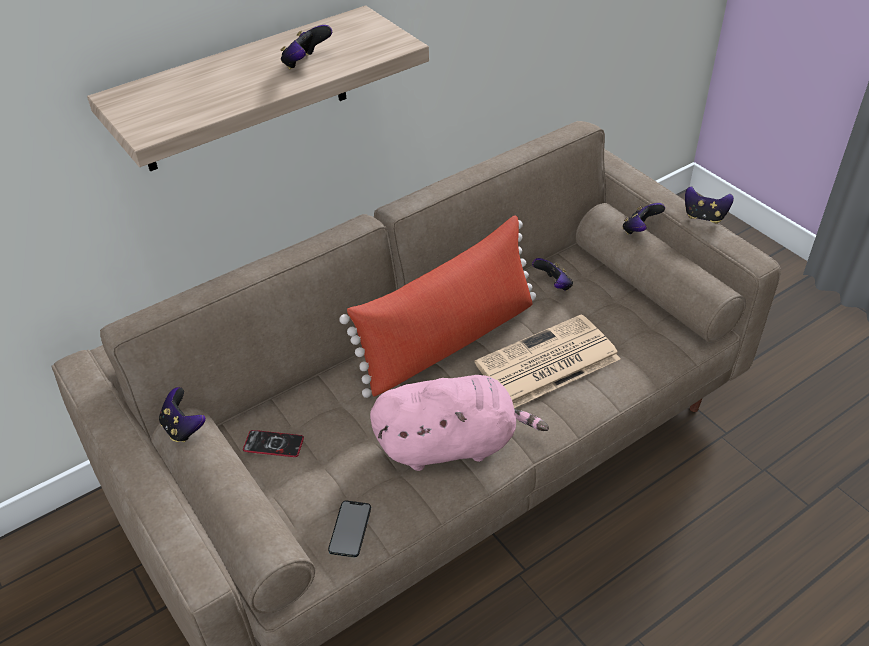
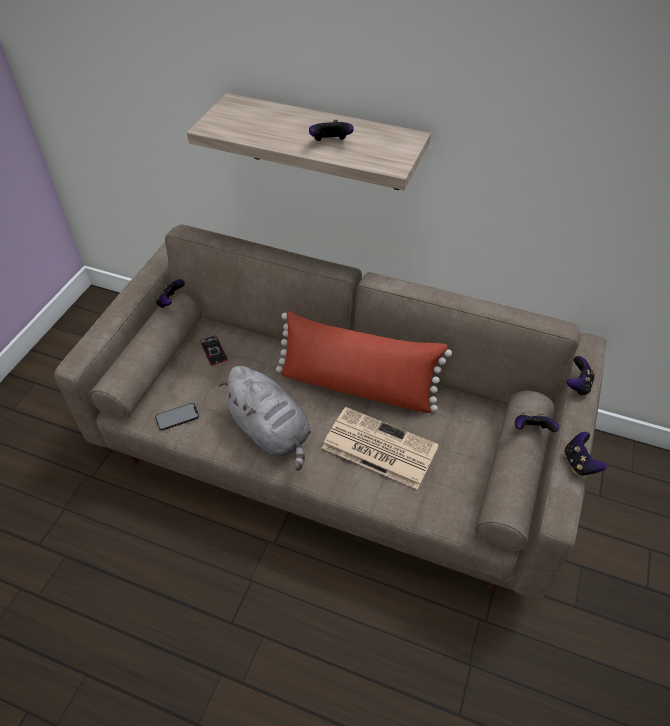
camera: 55 degrees right, 5 degrees up
(452, 444) = (271, 432): pink plush toy -> grey plush toy
(553, 285) = (458, 415): game controller -> game controller (577, 385)

